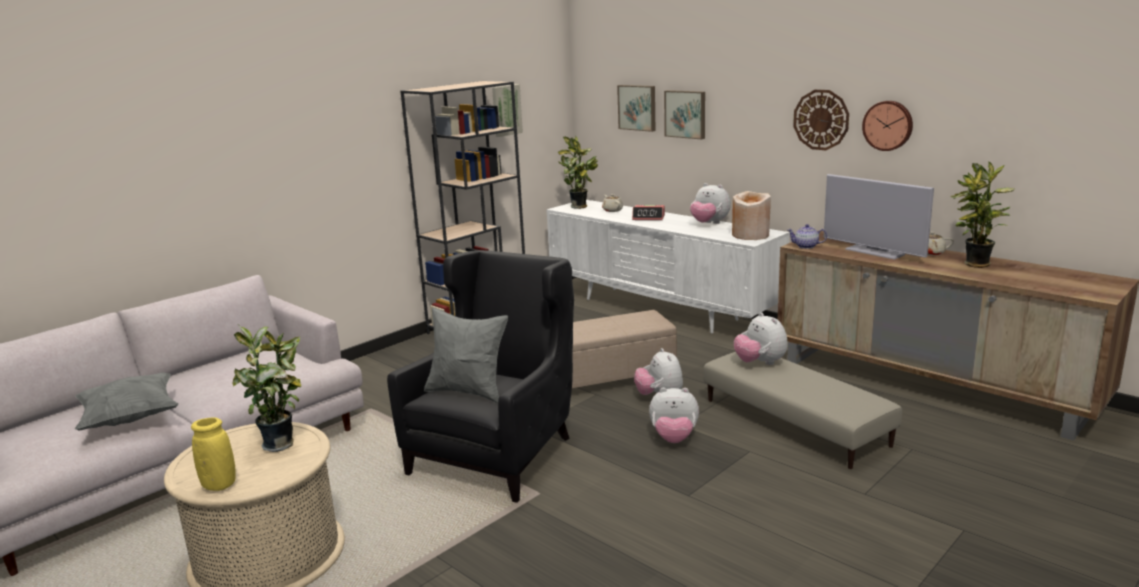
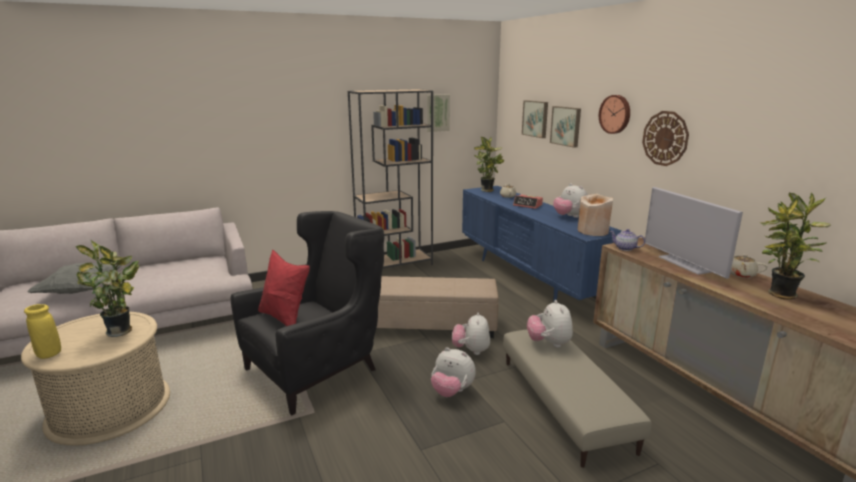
camera: 20 degrees right, 0 degrees up
(468, 391) = (285, 318): grey pillow -> red pillow
(660, 309) = (529, 278): white cabinet -> blue cabinet
(888, 125) = (722, 148): wall clock -> wall clock (615, 114)

